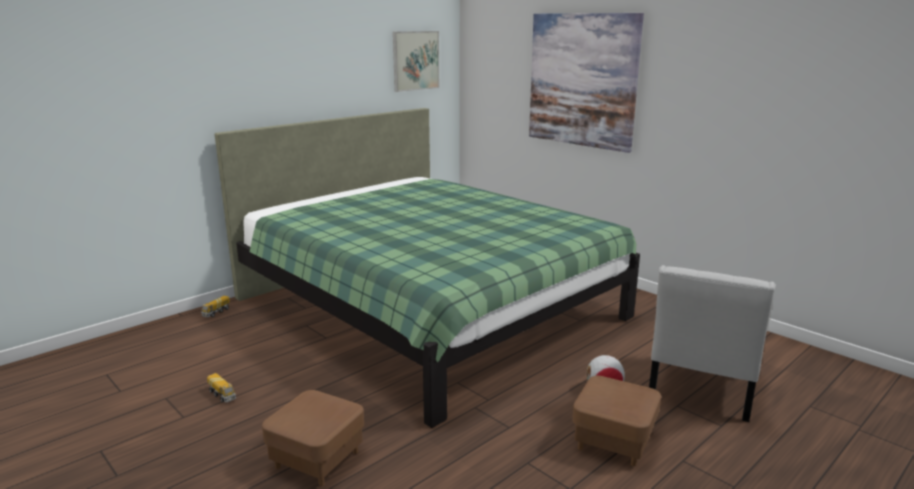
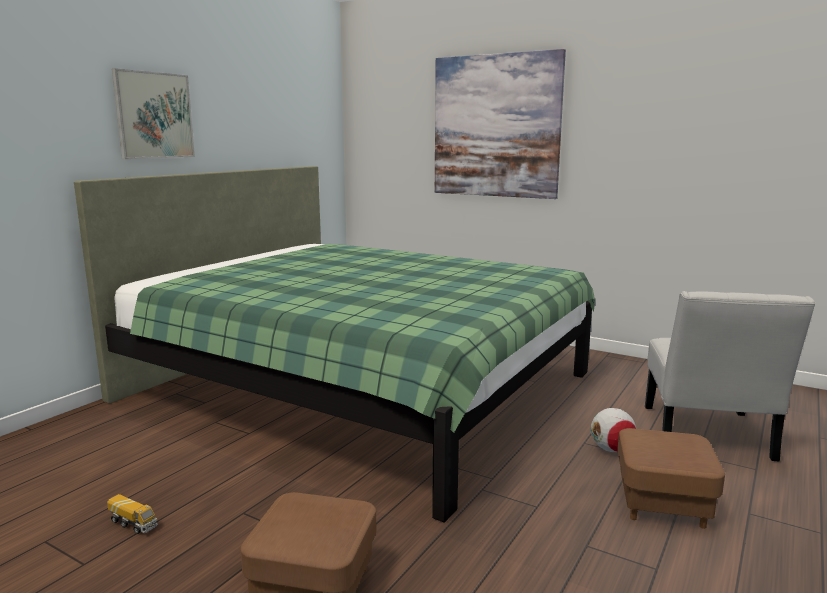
camera: 15 degrees left, 5 degrees down
(216, 312) = (82, 420): toy truck -> none
(416, 60) = (301, 112): picture -> picture (154, 115)

